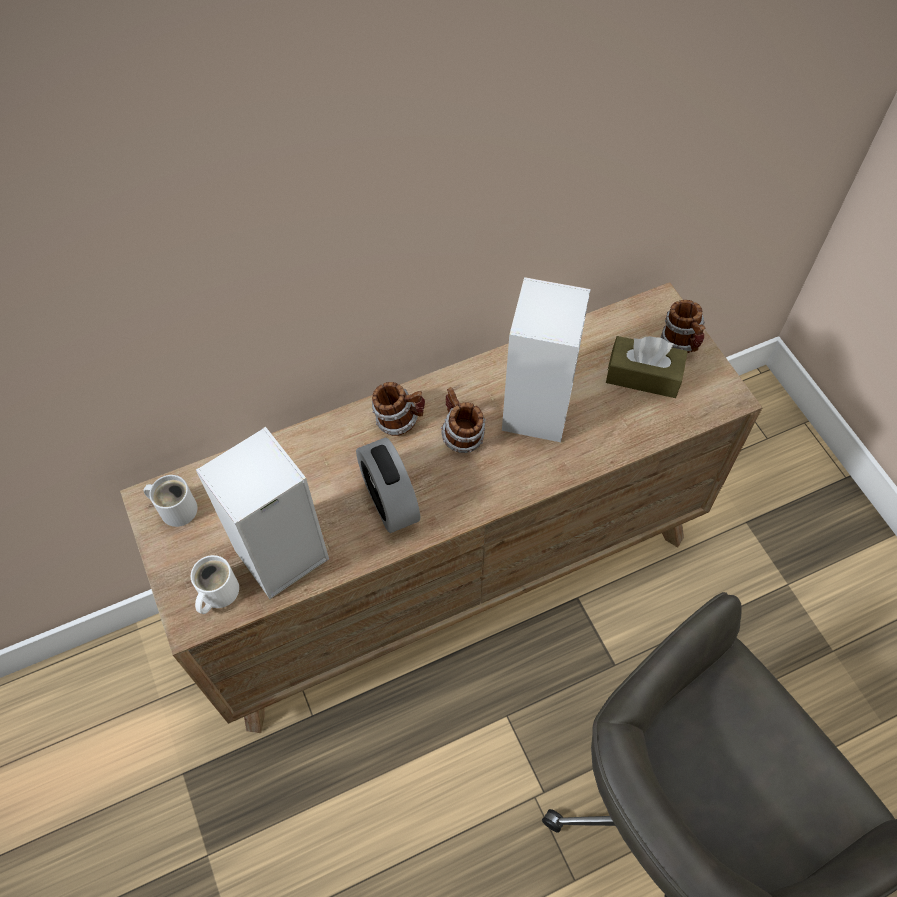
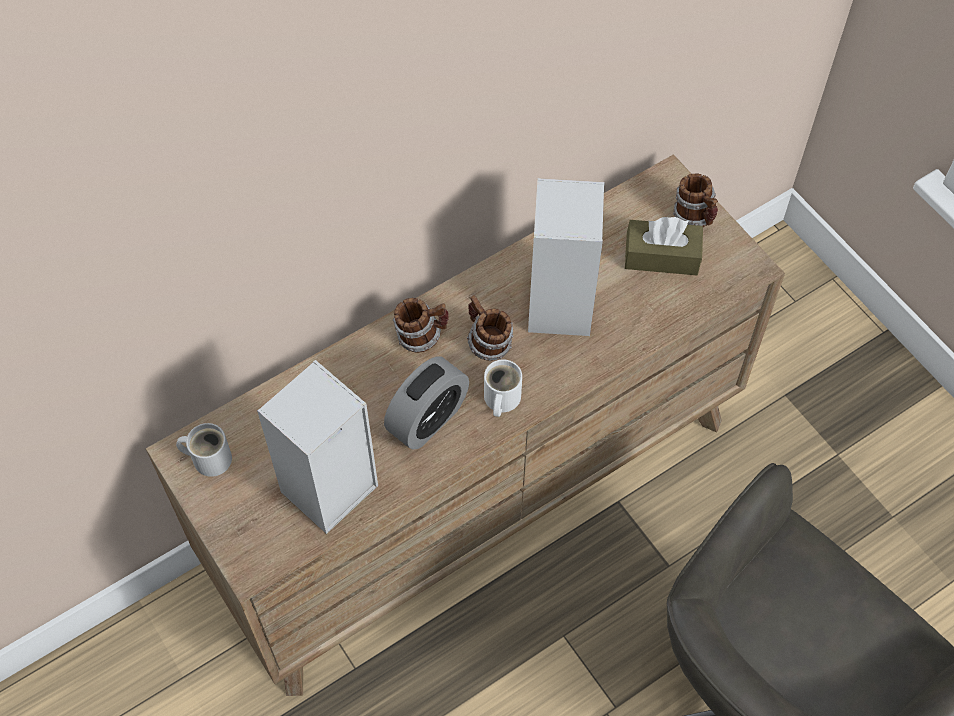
camera: 10 degrees left, 0 degrees up
(216, 593) = (271, 536): white mug -> white mug (500, 399)
(390, 501) = (428, 419): alarm clock -> alarm clock turned 105 degrees counterclockwise

